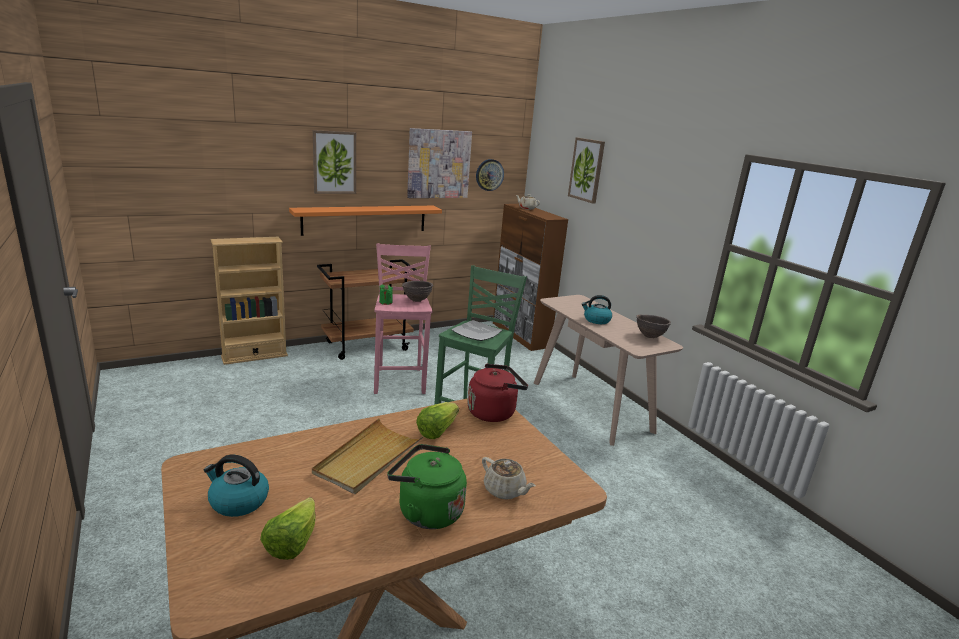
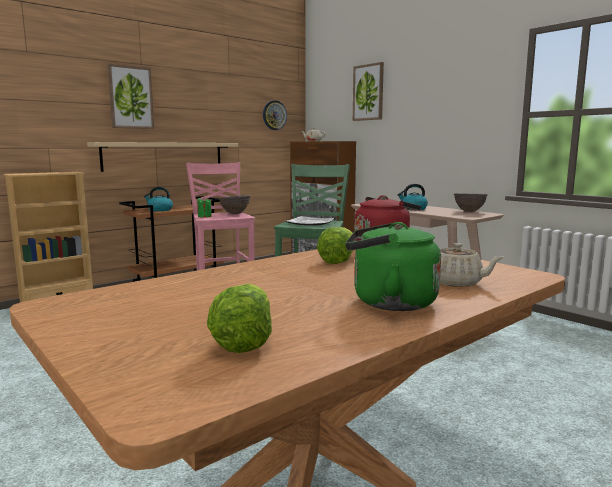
camera: 10 degrees left, 10 degrees down
(238, 501) = (139, 321): kettle -> kettle (159, 210)
(365, 219) = (164, 156): orange shelf -> beige shelf
(368, 458) = (280, 280): beige tray -> none
(439, 164) = (229, 103): picture -> none

